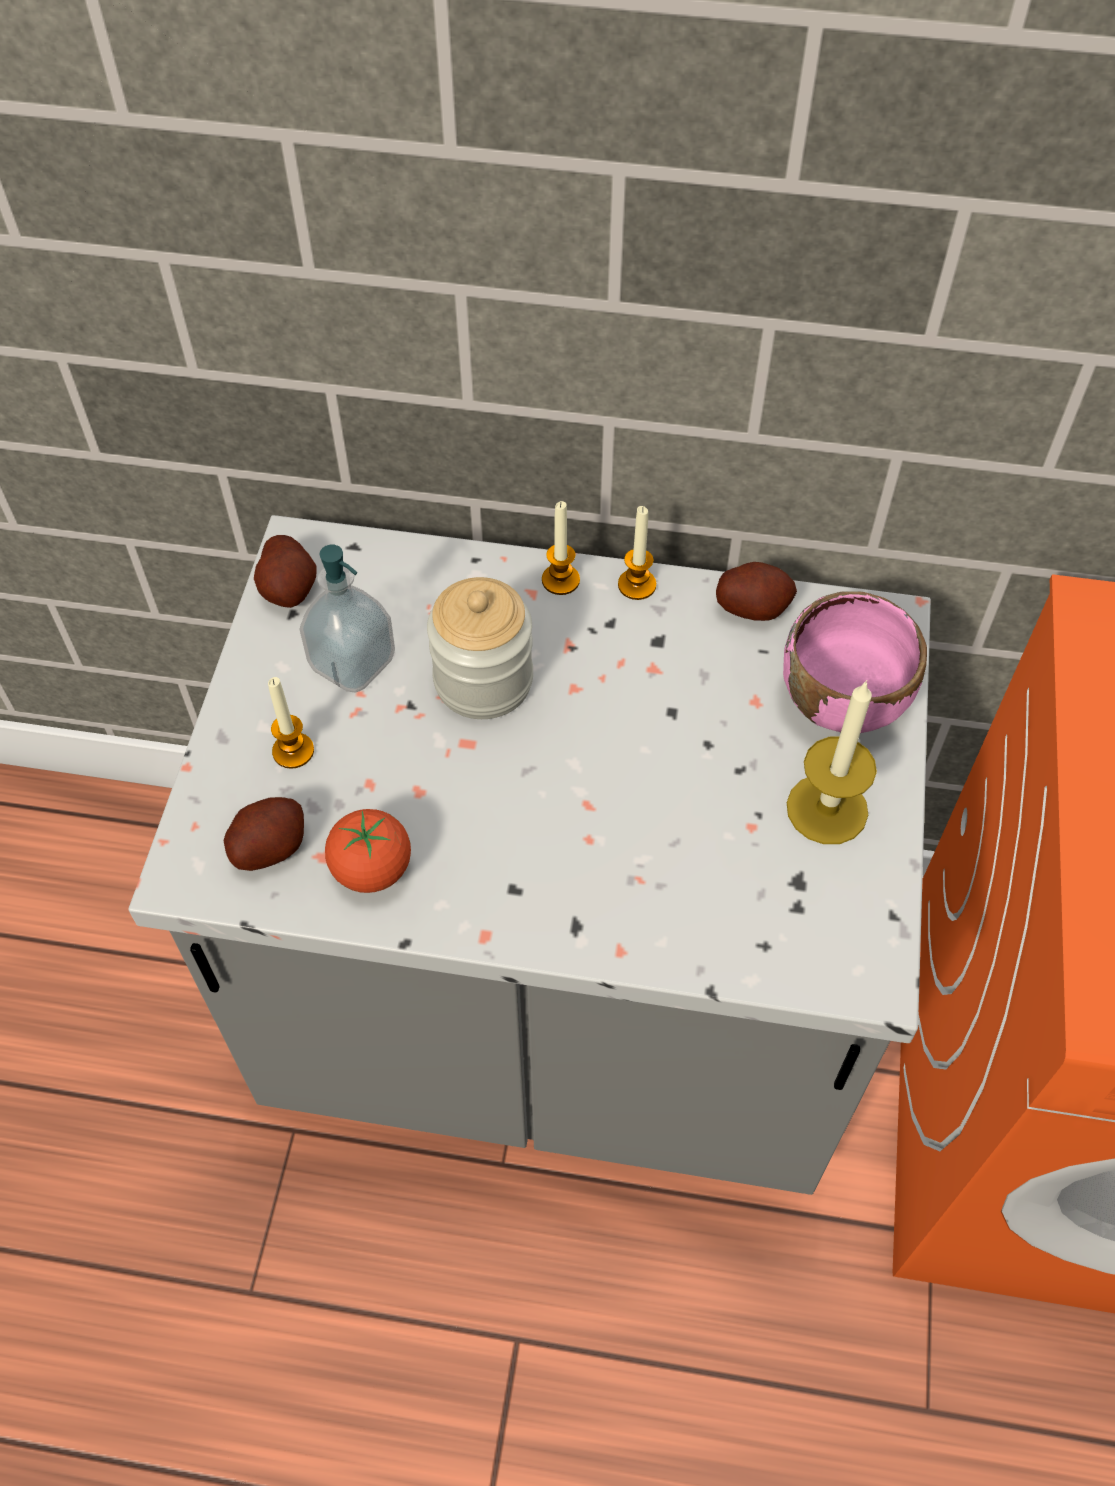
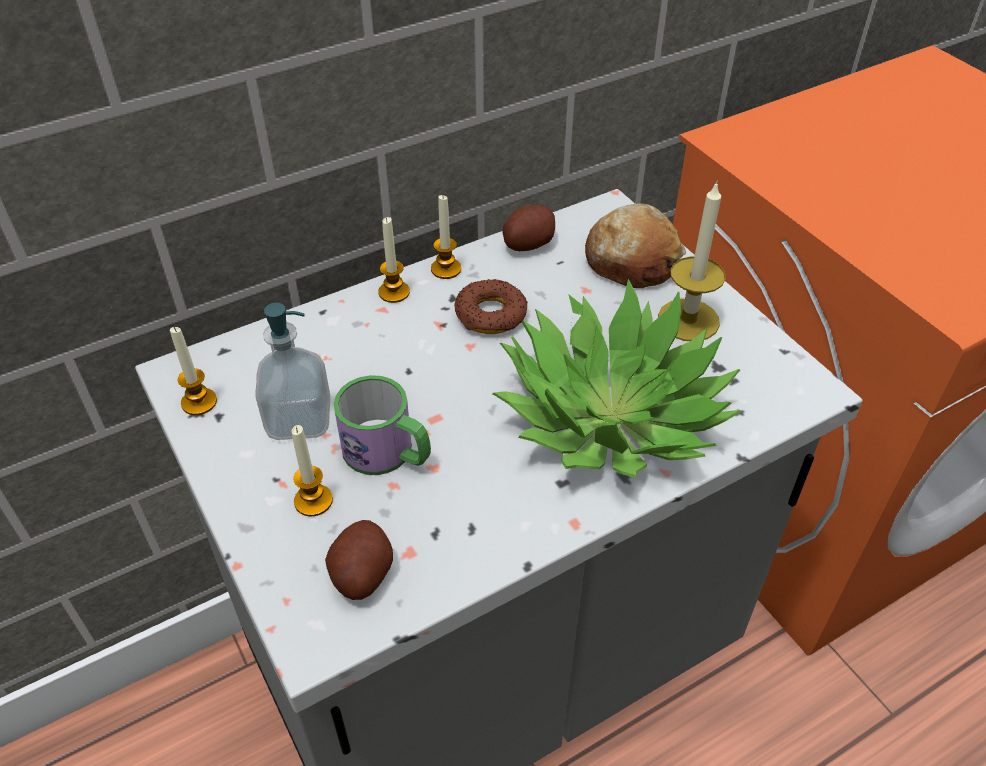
camera: 40 degrees left, 10 degrees down
(289, 588) = (199, 402): potato -> candle
(372, 869) = (454, 536): tomato -> none
(394, 749) = (388, 453): none -> mug
(483, 681) = (405, 376): jar -> none
(629, 666) = (491, 314): none -> donut
(631, 854) = (610, 414): none -> potted plant
(844, 699) = (632, 261): pink bowl -> bread

